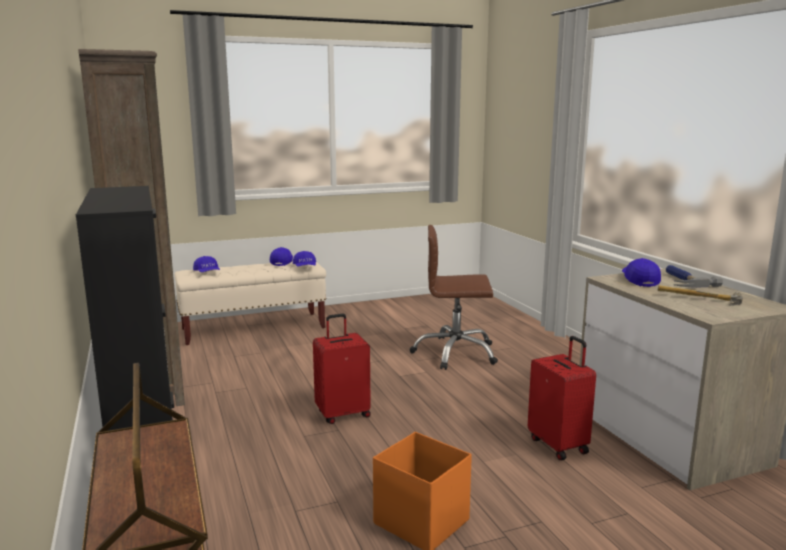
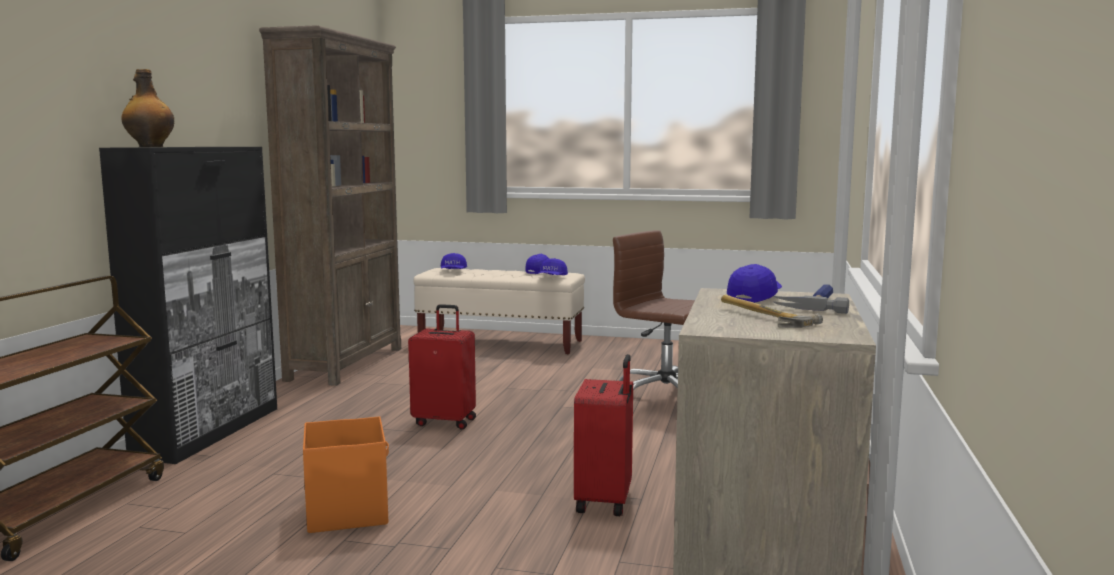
camera: 35 degrees right, 5 degrees down
(126, 207) = (150, 147): none -> bottle

